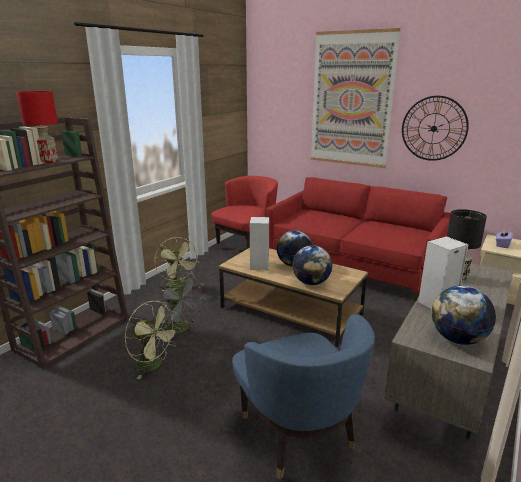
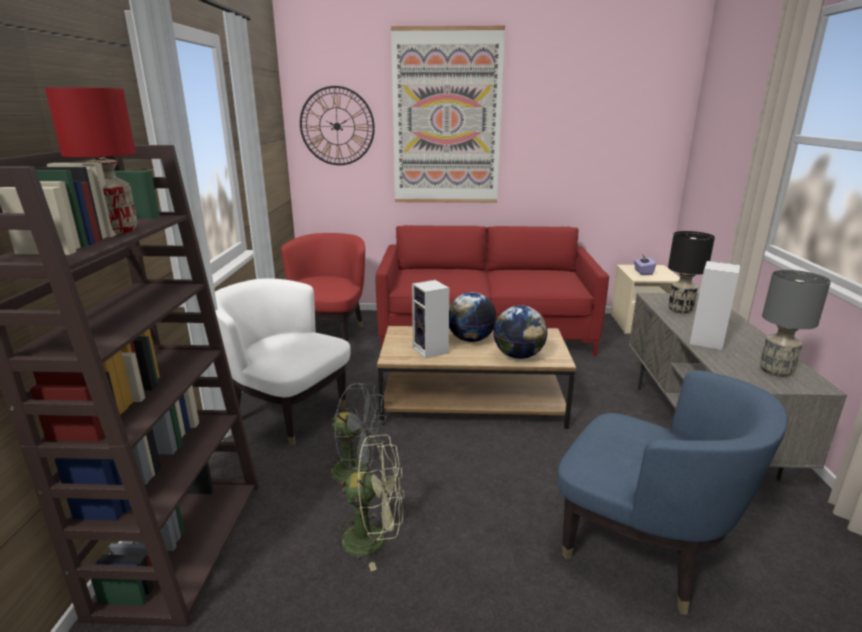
camera: 30 degrees left, 0 degrees up
(179, 286) = (287, 413): green fan -> white armchair
(433, 128) = (551, 149): wall clock -> wall clock (337, 126)
(457, 339) = (775, 371): globe -> grey table lamp

